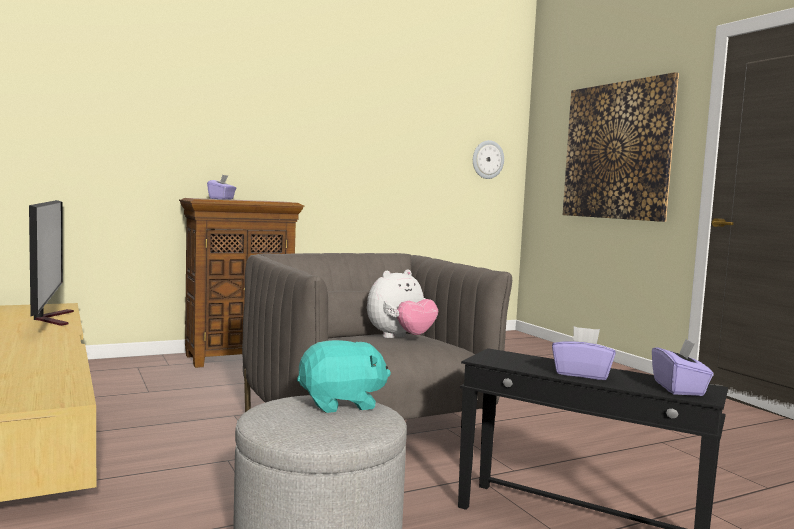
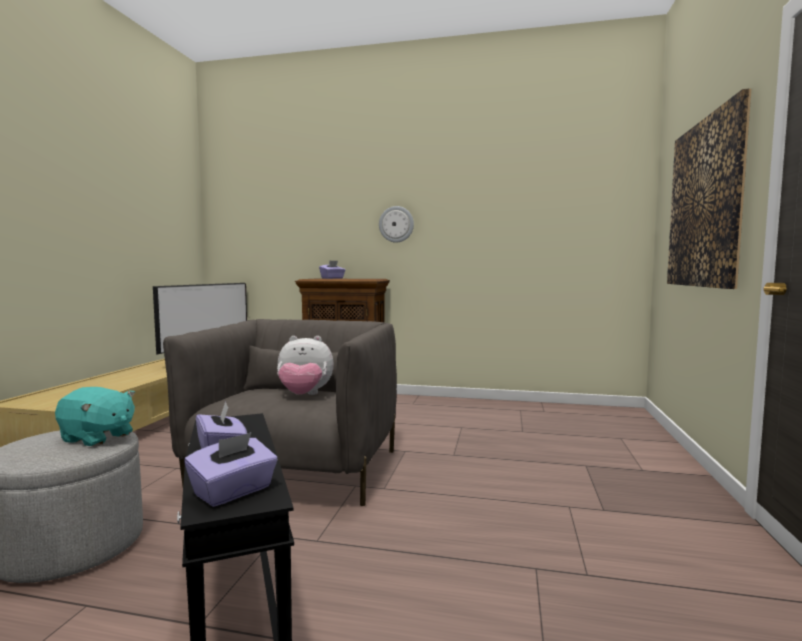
camera: 40 degrees right, 0 degrees up
(487, 159) = (599, 229): wall clock -> wall clock (396, 224)

